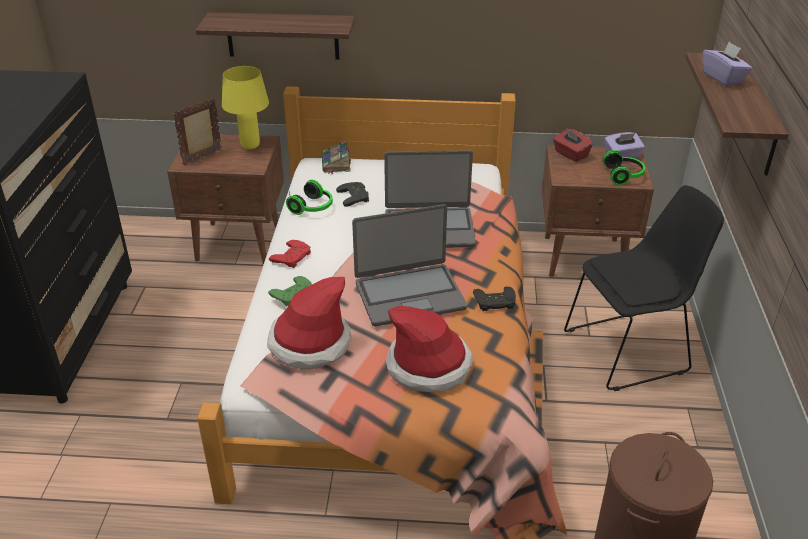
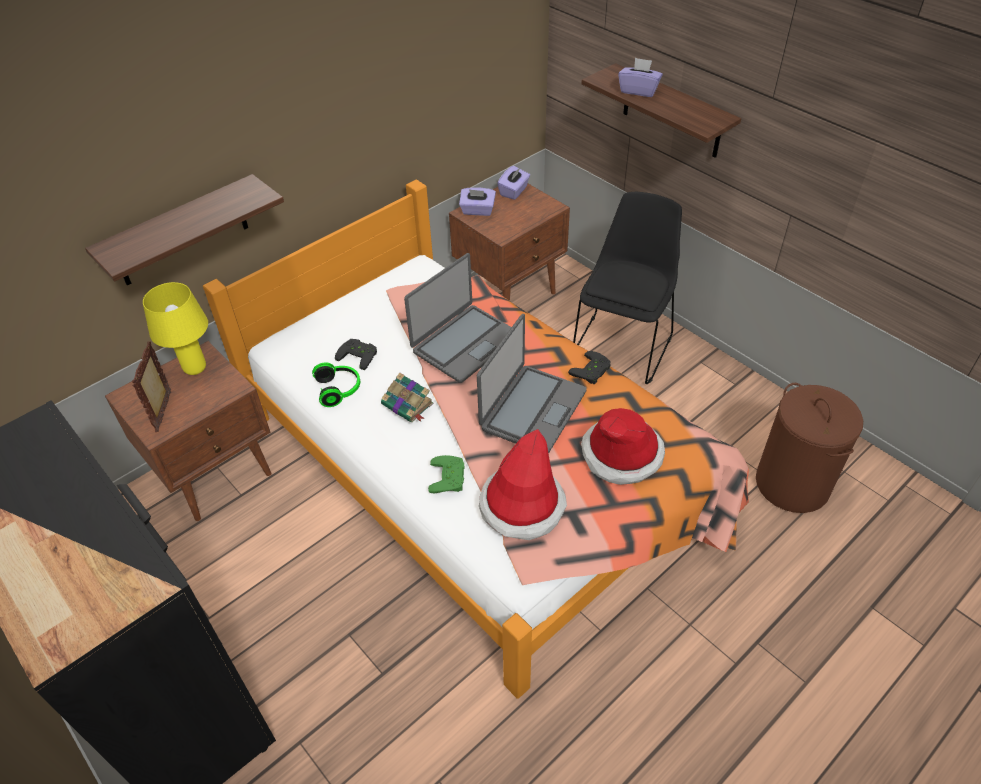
camera: 45 degrees left, 10 degrees up
(293, 257) = (392, 446): red game controller -> none
(336, 164) = (296, 335): book -> book (408, 405)
(570, 154) = (477, 211): red tissue box -> purple tissue box
(624, 175) = (537, 207): headphones -> none

